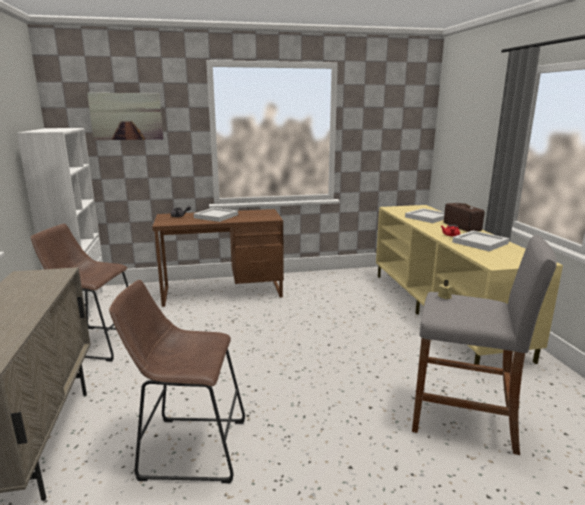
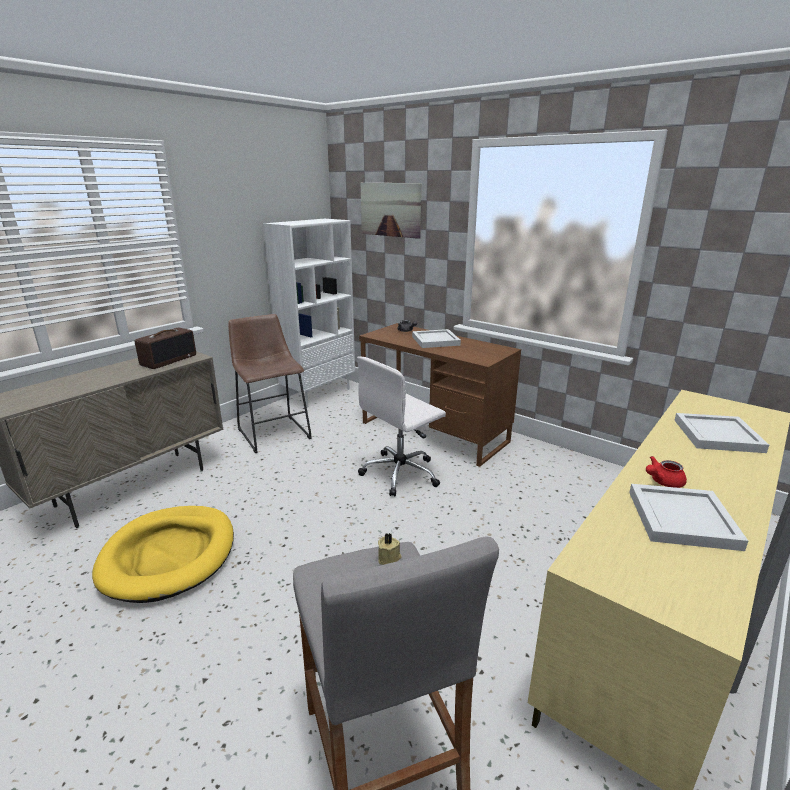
camera: 50 degrees right, 5 degrees up
(188, 448) = (169, 555): brown stool -> yellow dog bed
(247, 320) = (401, 473): none -> white office chair
(461, 226) = (738, 477): radio -> radio (169, 360)

